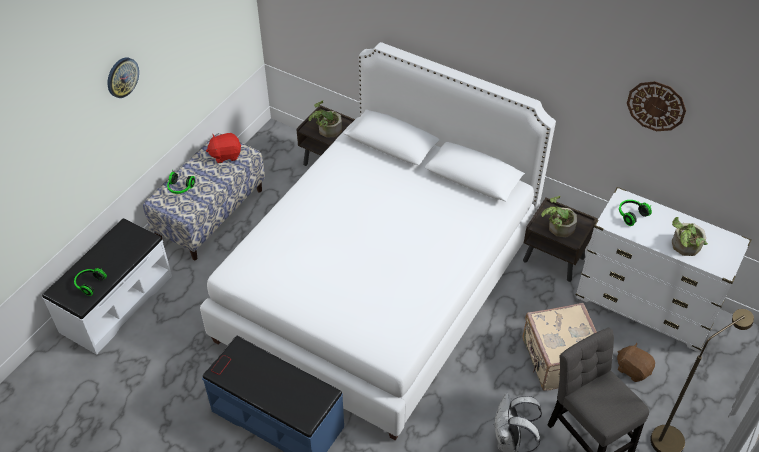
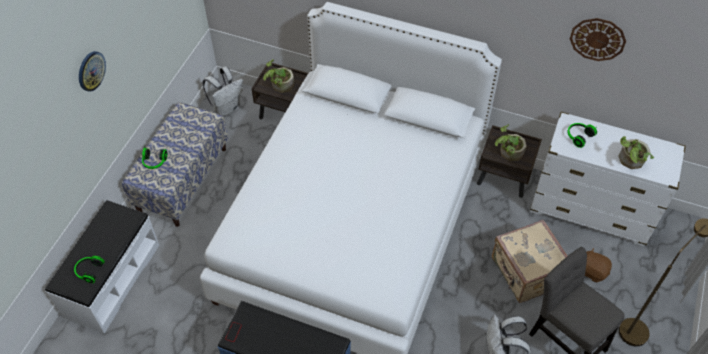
camera: 10 degrees left, 5 degrees up
(225, 155) = (190, 123): red plush toy -> none
(272, 150) = (227, 108): none -> white backpack

